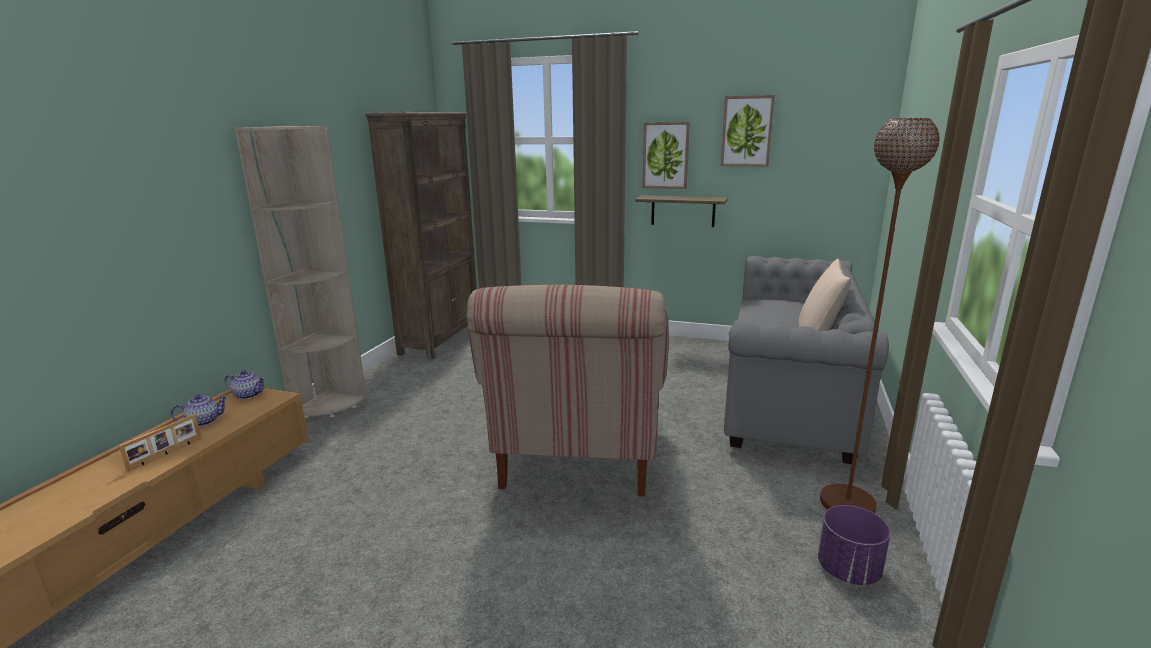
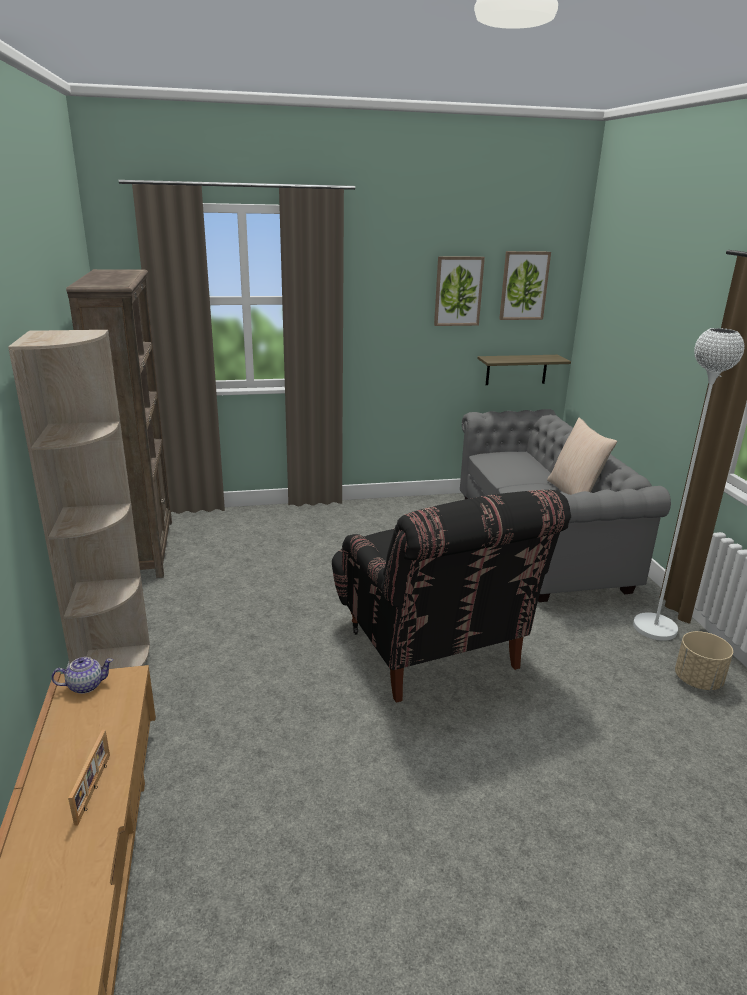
camera: 30 degrees left, 5 degrees up
(203, 421) = (78, 735): teapot -> none
(577, 458) = (432, 649): beige armchair -> black armchair
(665, 155) = (379, 316): picture -> picture (524, 285)
(683, 211) = (397, 371): shelf -> shelf (516, 369)
(847, 504) = (655, 628): brown floor lamp -> white floor lamp
(847, 570) = (697, 680): purple planter -> beige planter

